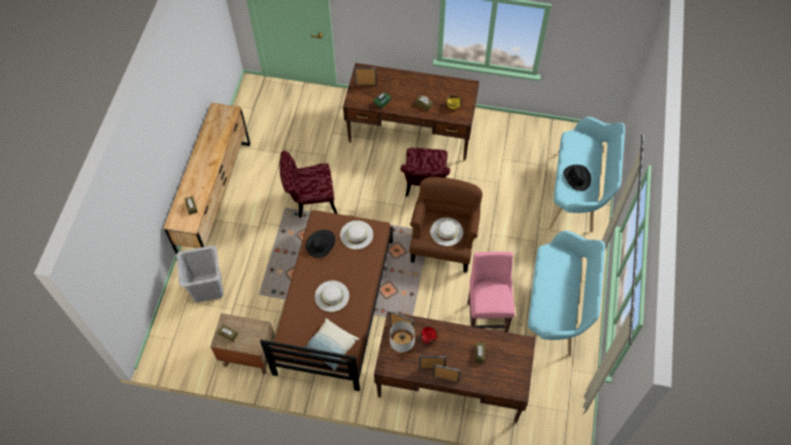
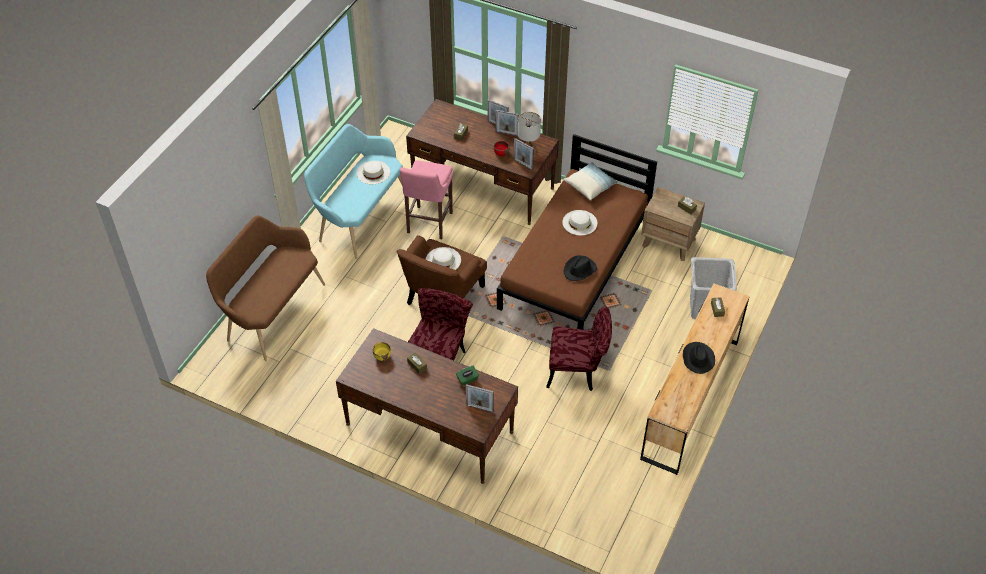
camera: 165 degrees left, 10 degrees down
(356, 234) = (539, 270): white hat -> white hat (373, 172)
(577, 178) = (281, 270): black hat -> black hat (697, 358)
(578, 193) = (271, 312): turquoise bench -> brown bench

